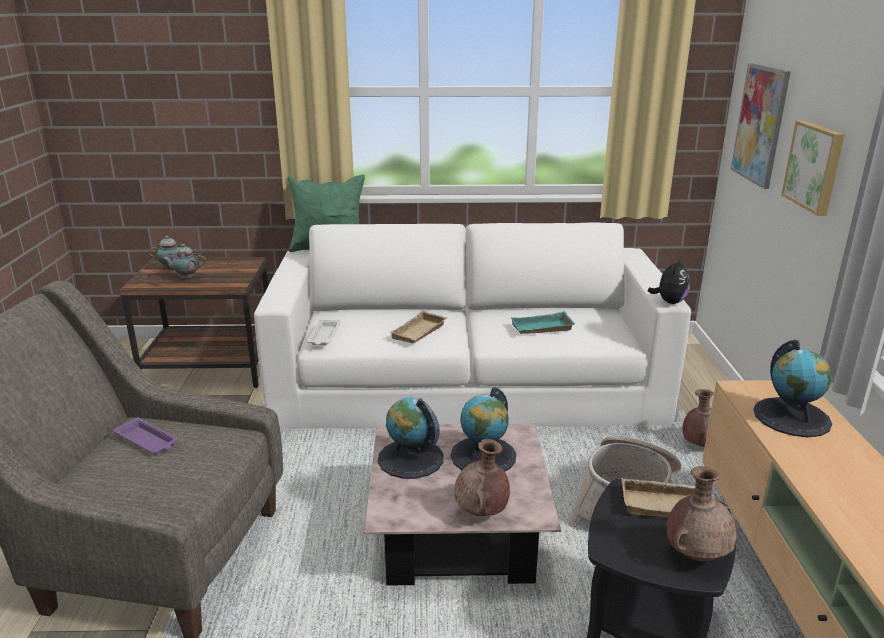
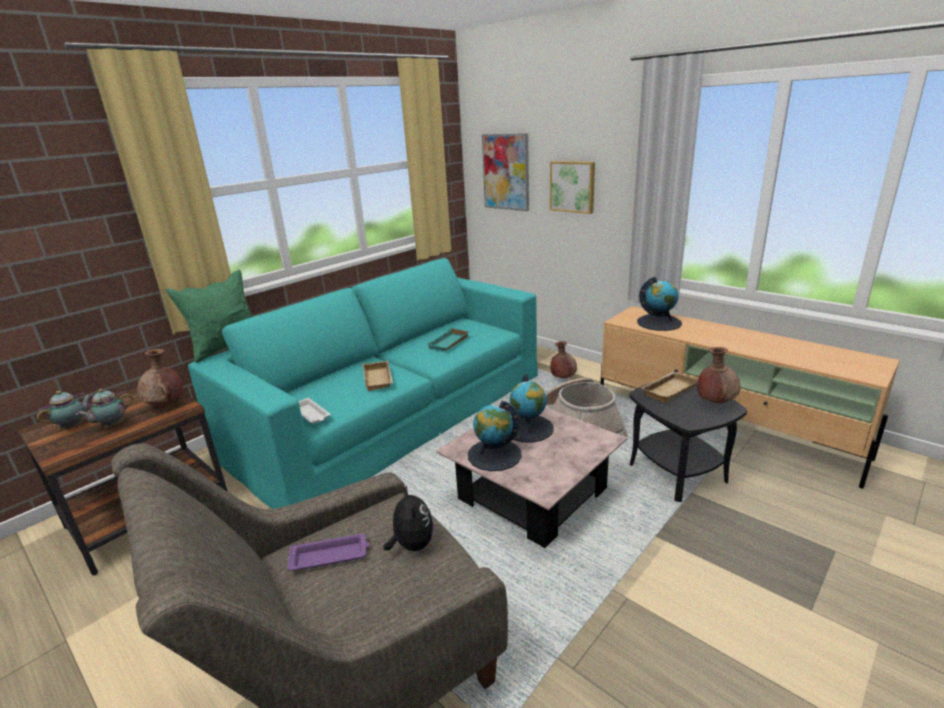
camera: 45 degrees left, 0 degrees up
(467, 383) = (393, 412): white sofa -> turquoise sofa
(481, 512) = (582, 455): brown vase -> brown vase (166, 405)
(669, 302) = (521, 294): plush toy -> plush toy (412, 545)

